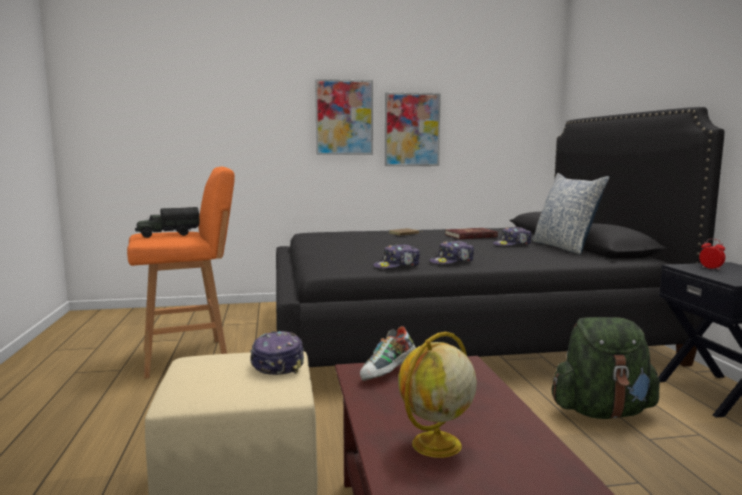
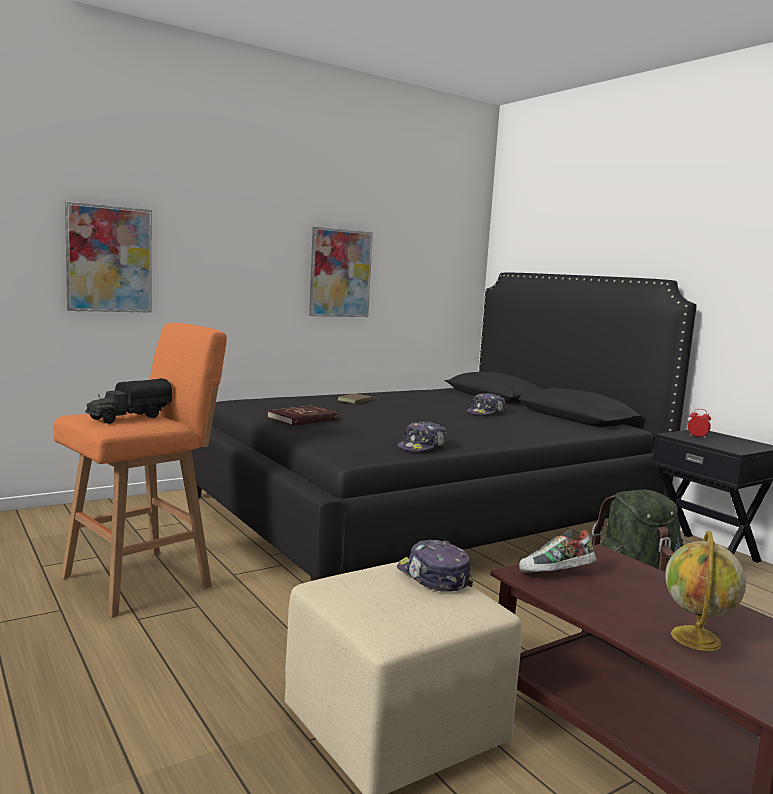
camera: 25 degrees left, 0 degrees up
(344, 117) = (265, 254): picture -> picture (109, 259)
(388, 374) = (556, 574): shoe -> shoe turned 60 degrees clockwise
(452, 262) = (467, 438): cap -> none
(471, 236) = (428, 402): red book -> red book (303, 419)
(565, 247) = (539, 415): pillow -> none

